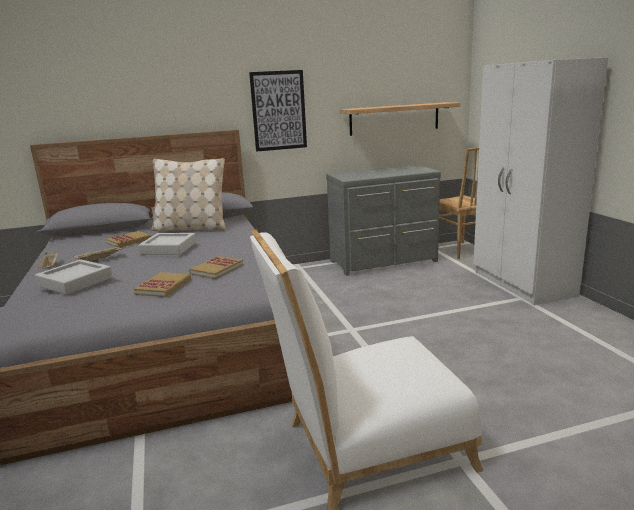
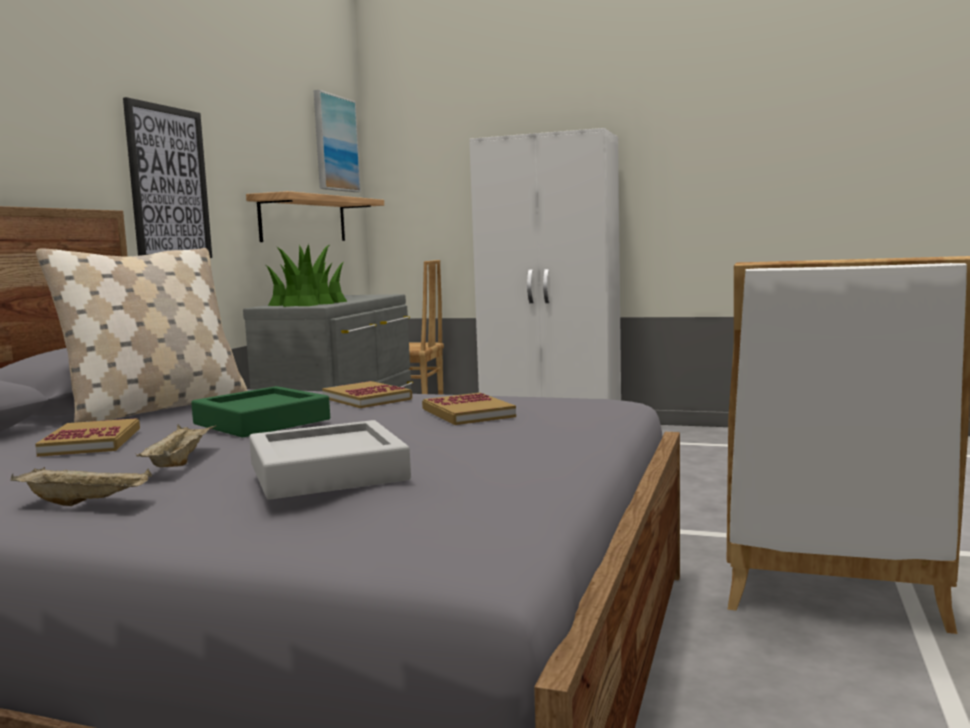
camera: 55 degrees left, 10 degrees down
(163, 287) = (490, 438): book -> book (367, 398)
(168, 248) = (261, 422): grey tray -> green tray
(358, 174) = (307, 303): none -> potted plant
(435, 65) = (335, 143): none -> picture

